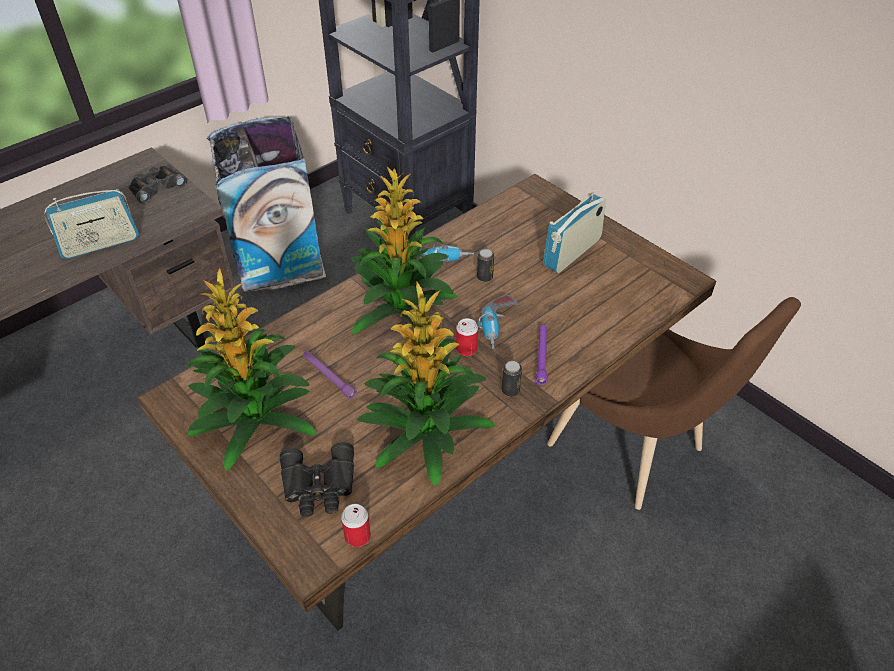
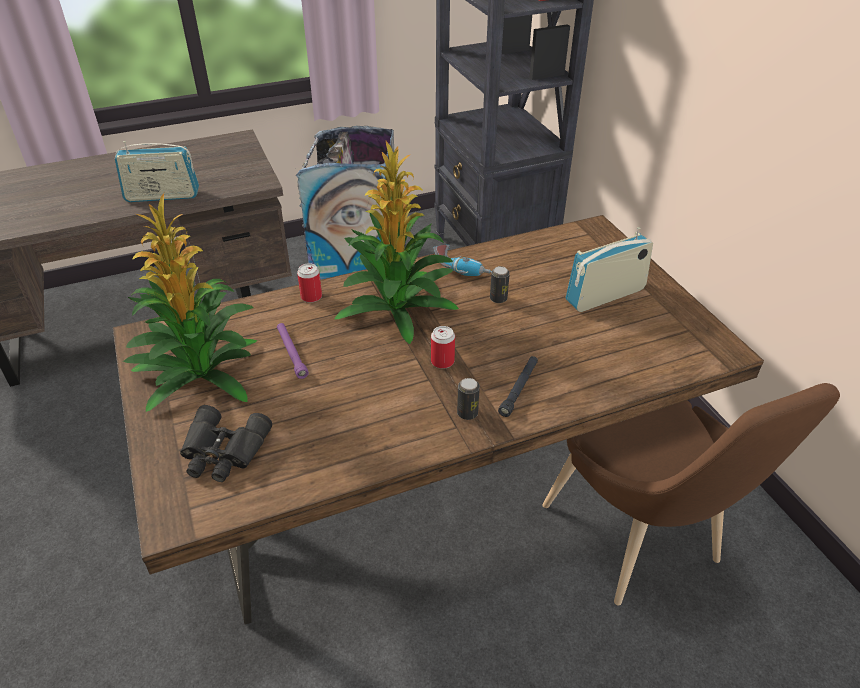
camera: 20 degrees right, 5 degrees down
(156, 187) = (236, 160): black binoculars -> none
(357, 536) = (231, 512): can -> can (311, 297)
(424, 431) = (355, 429): potted plant -> none
(498, 327) = (487, 349): power drill -> none
(541, 357) = (519, 389): purple flashlight -> black flashlight

